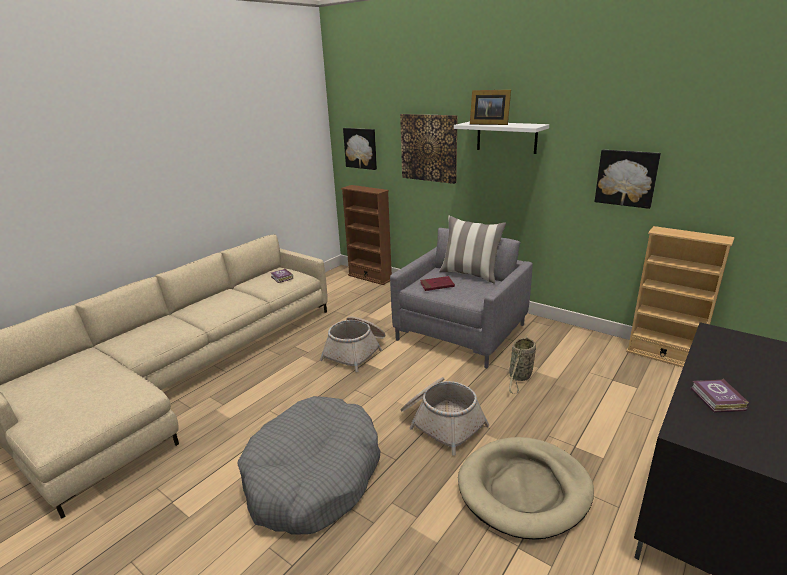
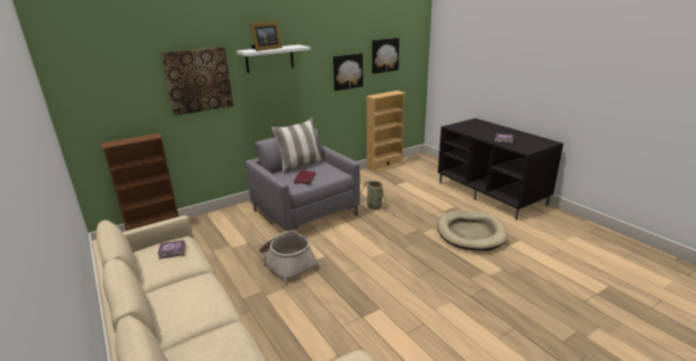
camera: 70 degrees left, 0 degrees up
(313, 476) = (436, 309): grey dog bed -> none
(361, 148) = (105, 98): picture -> picture (384, 55)
(441, 422) = (404, 244): basket -> none

